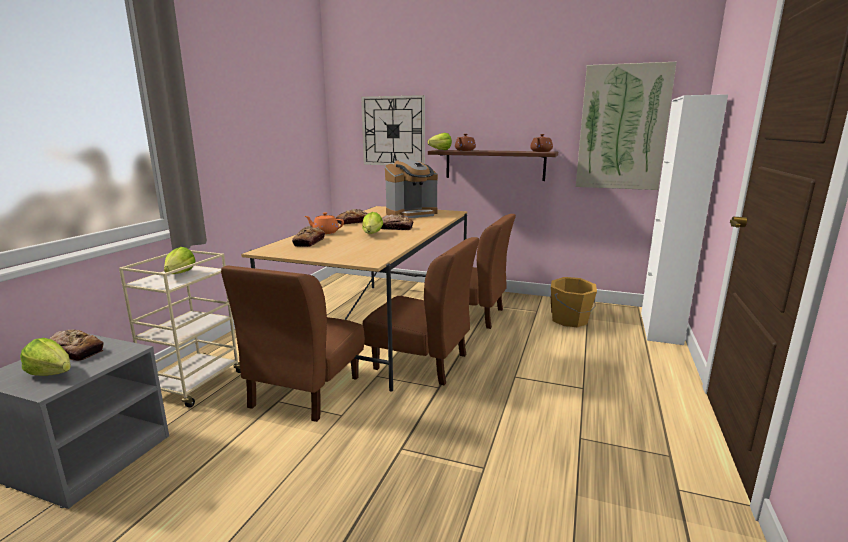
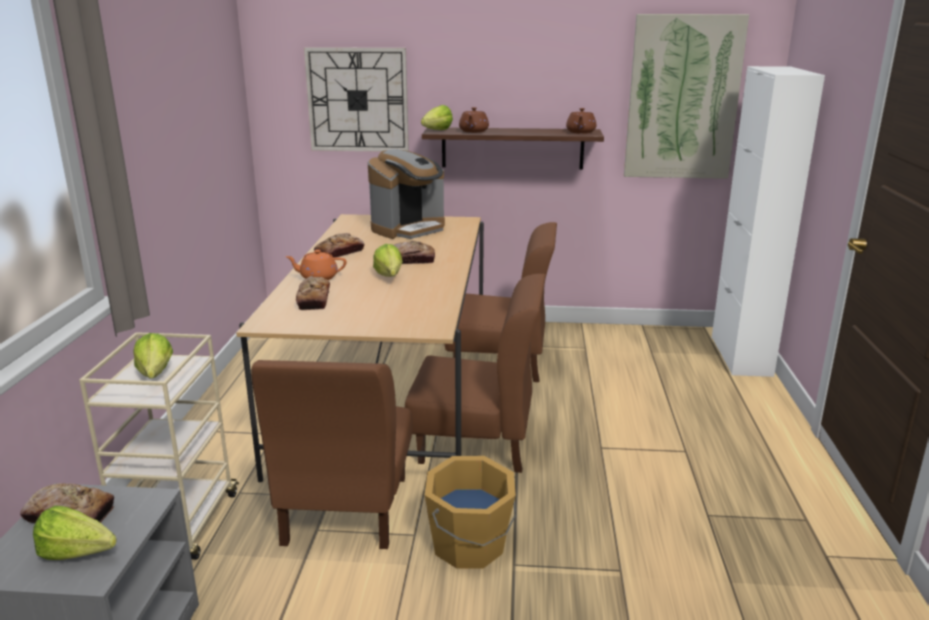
camera: 15 degrees left, 5 degrees up
(570, 320) = (632, 357): orange bucket -> orange bucket (470, 546)

